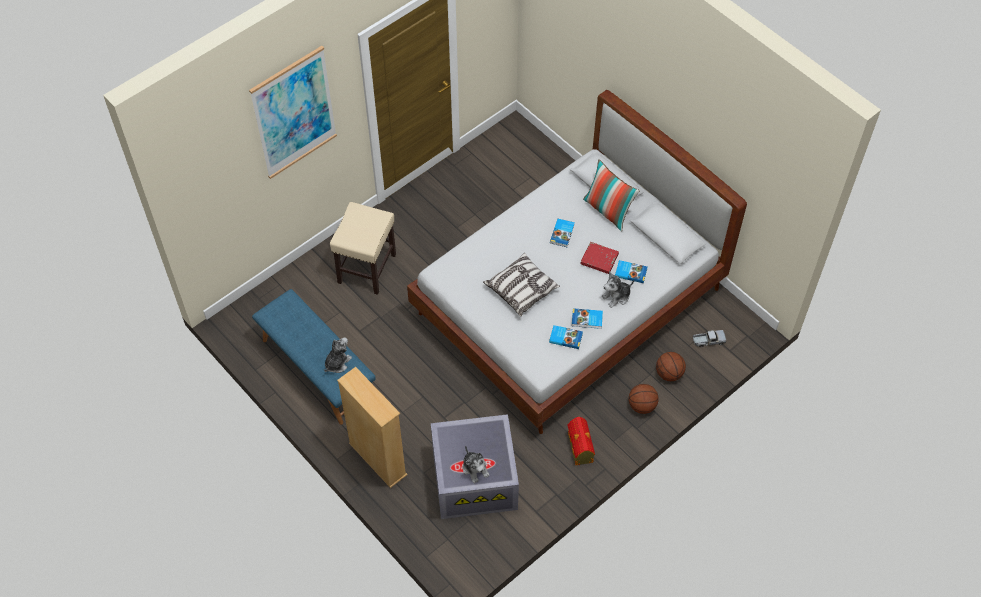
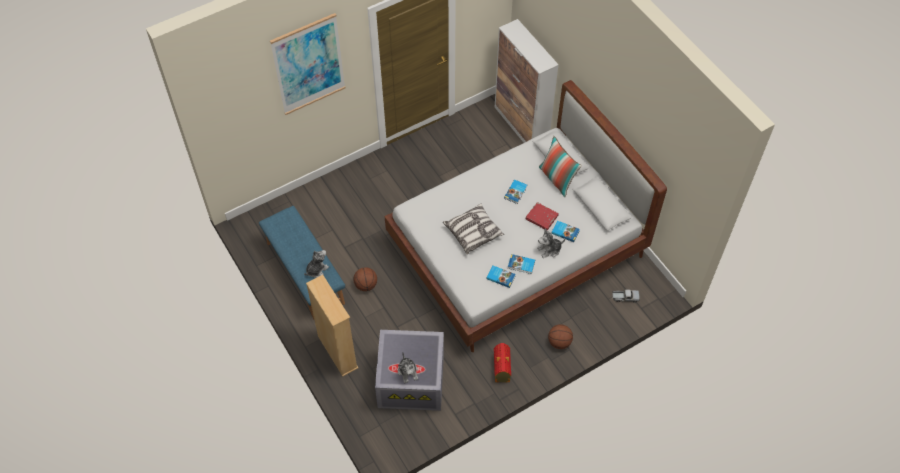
camera: 10 degrees right, 0 degrees up
(367, 268) = (361, 198): beige stool -> none
(543, 152) = (521, 125): none -> cabinet
(669, 374) = (587, 320): basketball -> basketball (366, 285)

